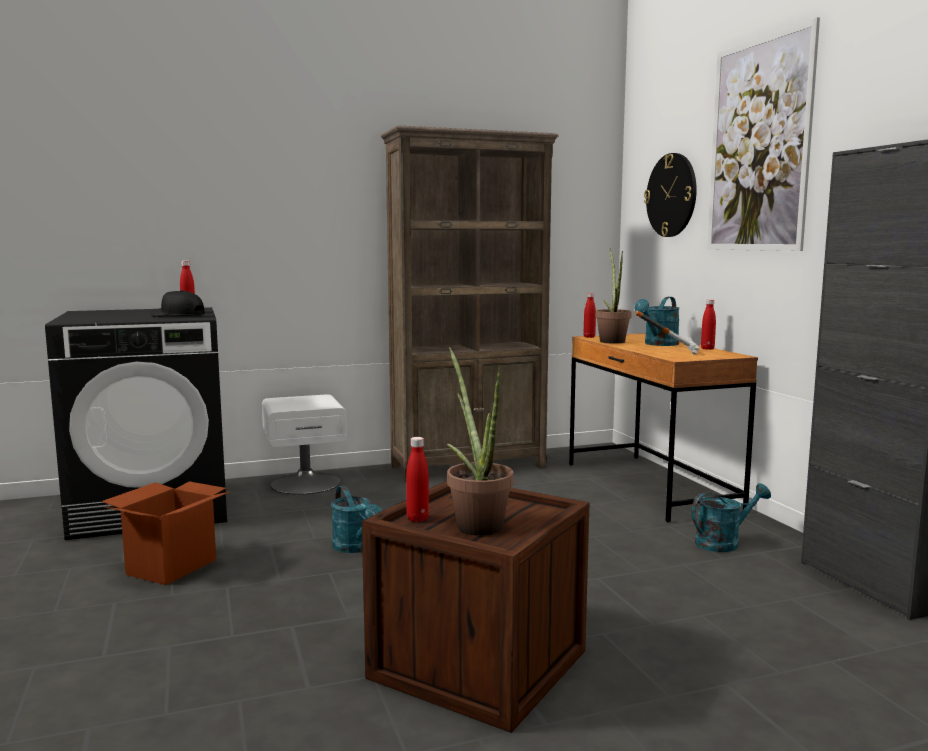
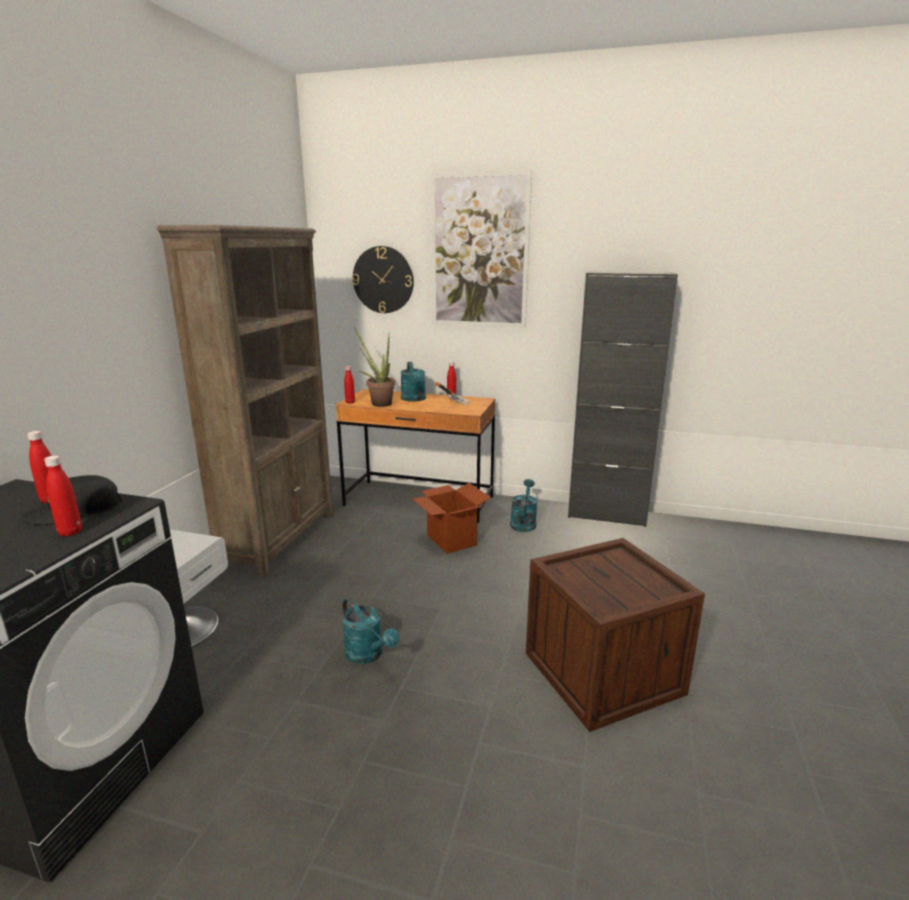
camera: 55 degrees left, 10 degrees up
(172, 567) = (269, 790): cardboard box -> cardboard box (451, 540)
(356, 547) = (368, 655): turquoise watering can -> turquoise watering can turned 45 degrees clockwise
(417, 519) = (600, 602): red bottle -> red bottle (70, 532)
(475, 523) = (625, 585): potted plant -> none

